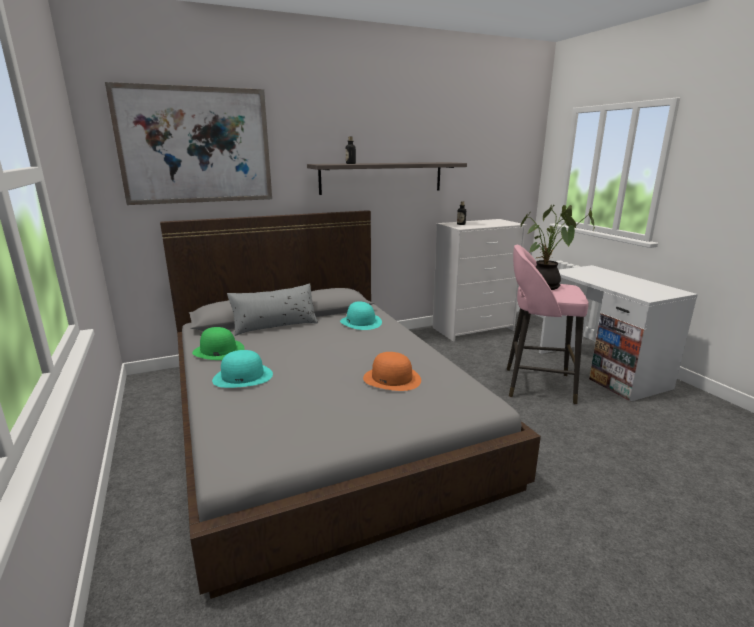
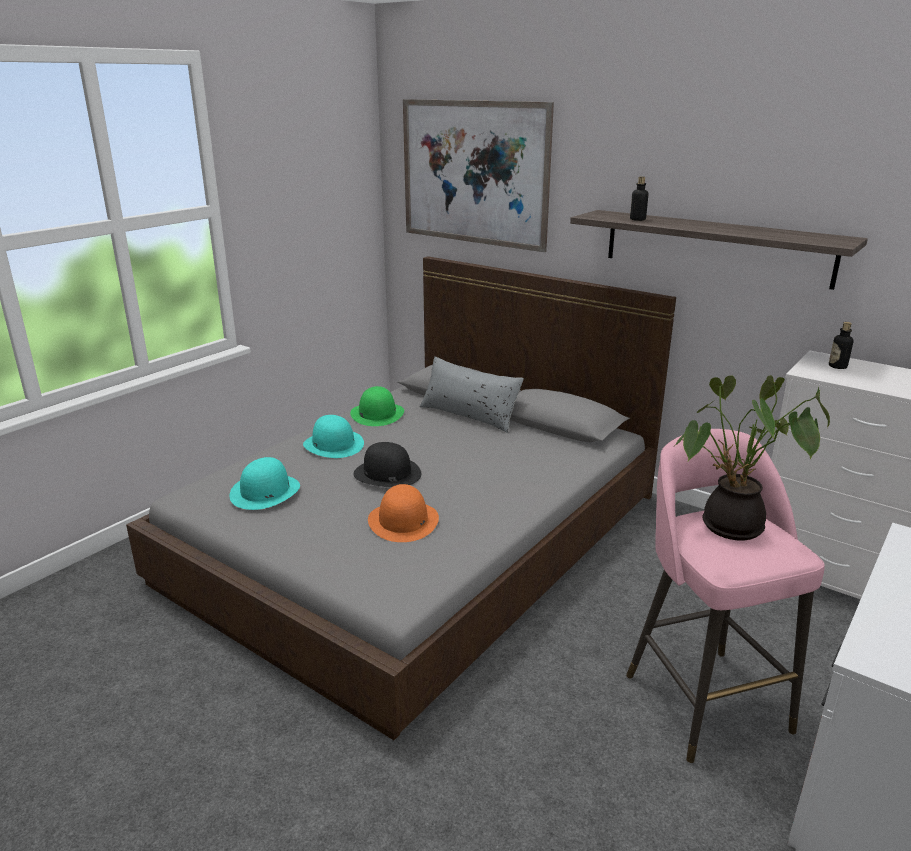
camera: 60 degrees right, 5 degrees up
(321, 368) = (387, 473): none -> black hat
(361, 322) = (545, 455): turquoise hat -> turquoise hat (265, 491)

